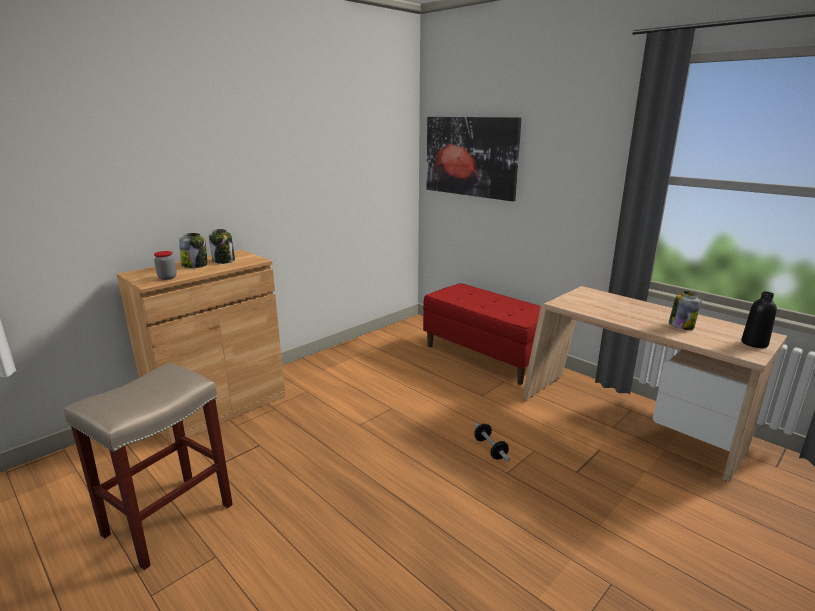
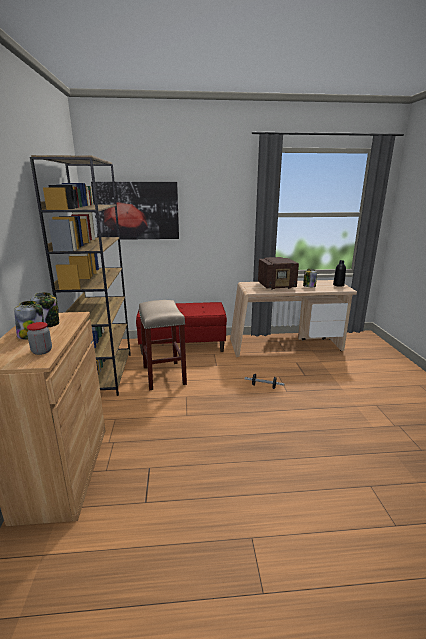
camera: 50 degrees left, 0 degrees up
(168, 521) = (184, 555): beige stool -> beige stool (164, 375)
(365, 348) = (103, 373): none -> brown bookcase
(622, 308) = (277, 286): none -> radio

